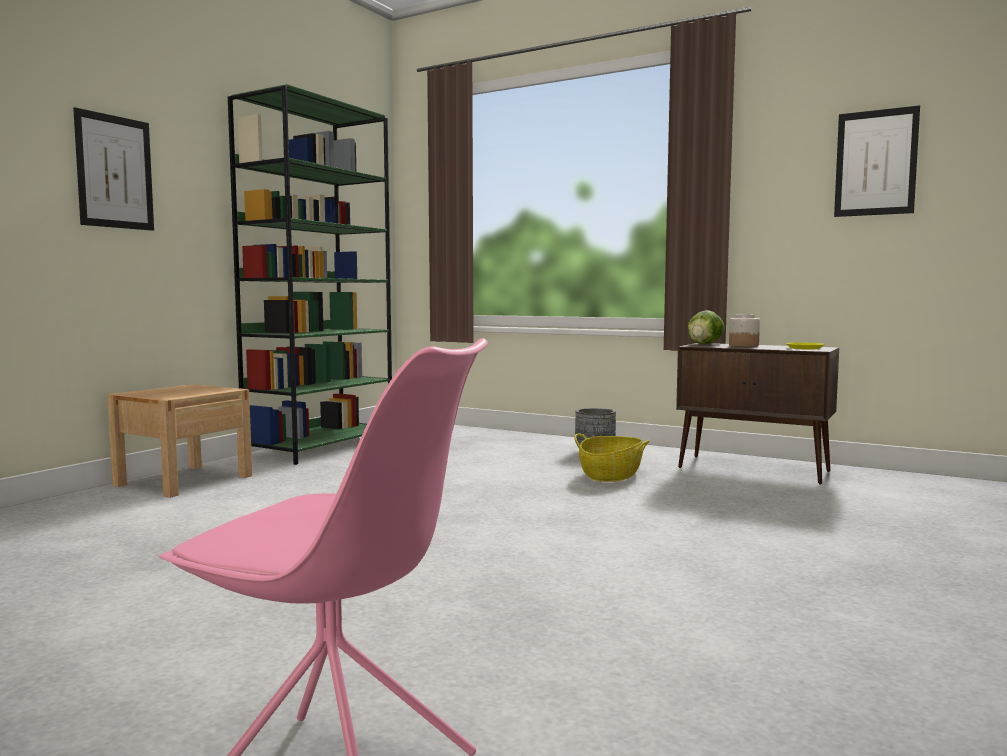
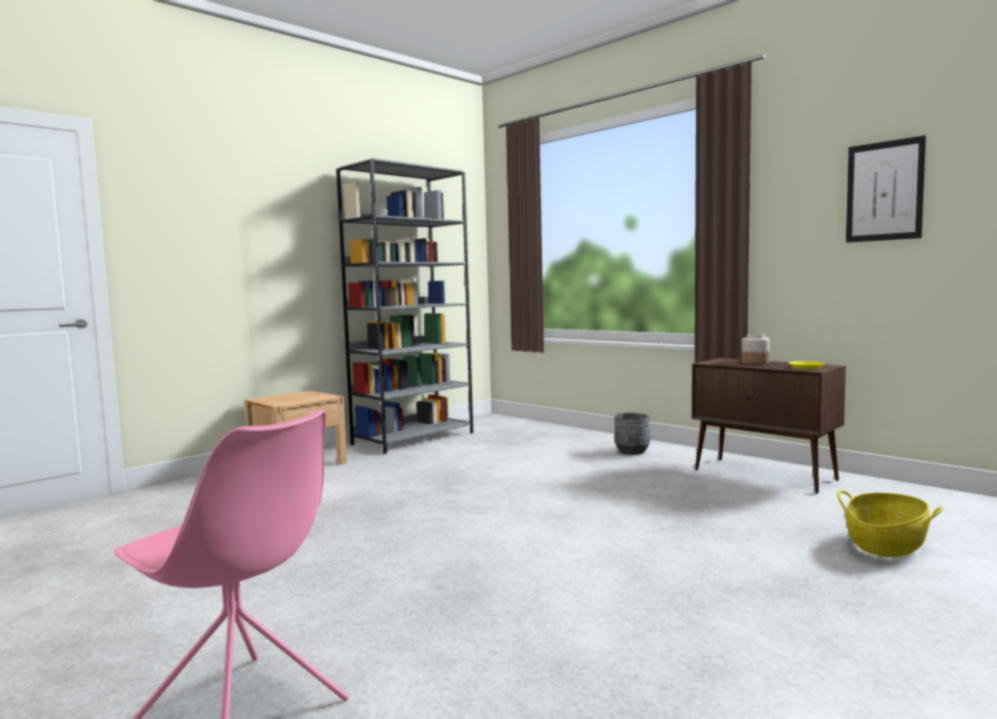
camera: 15 degrees right, 0 degrees up
(115, 172) = (249, 236): picture -> none
(321, 447) = (413, 438): green bookcase -> grey bookcase
(611, 474) = (628, 474): basket -> basket (886, 544)
(704, 344) = (722, 360): lettuce -> none

